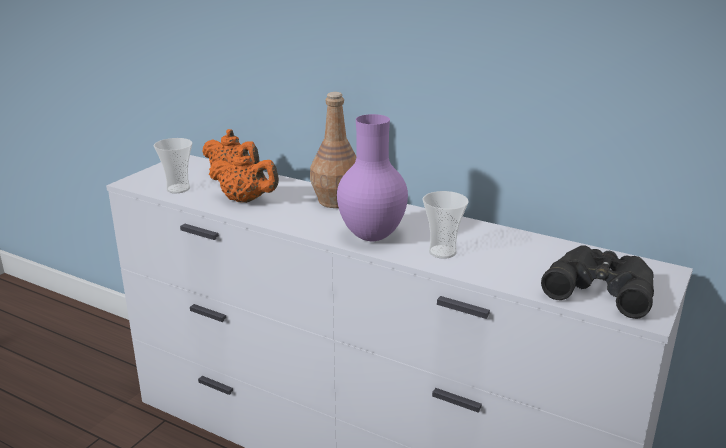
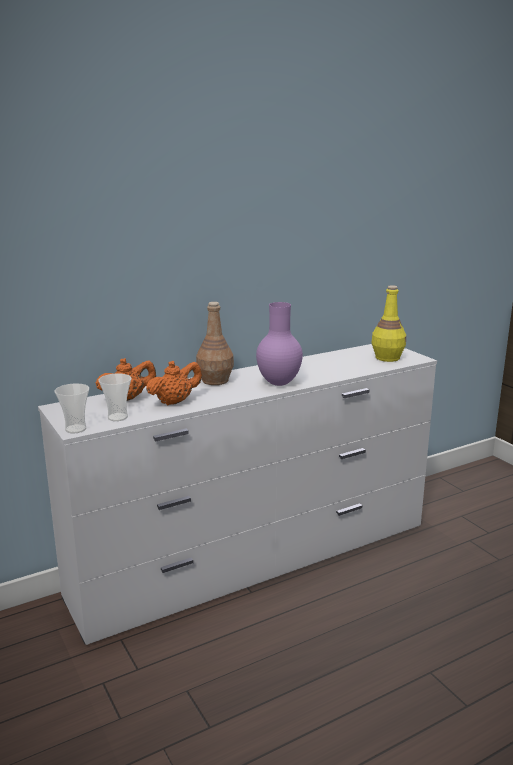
camera: 60 degrees left, 5 degrees down
(442, 252) = (317, 374): cup -> cup (75, 429)
(601, 287) = (387, 358): black binoculars -> yellow bottle

